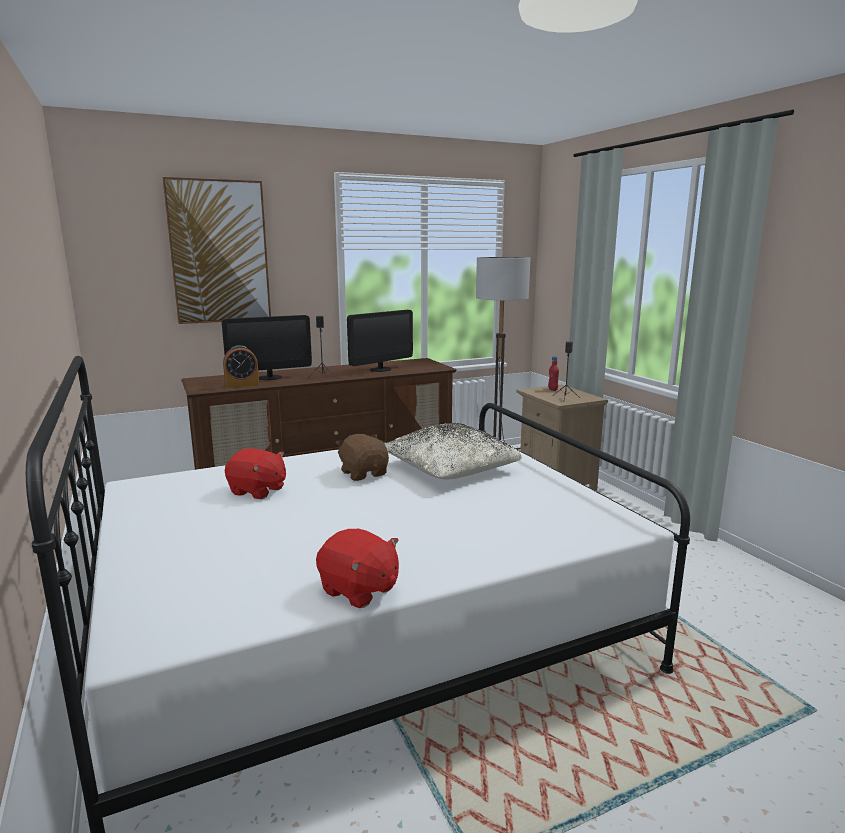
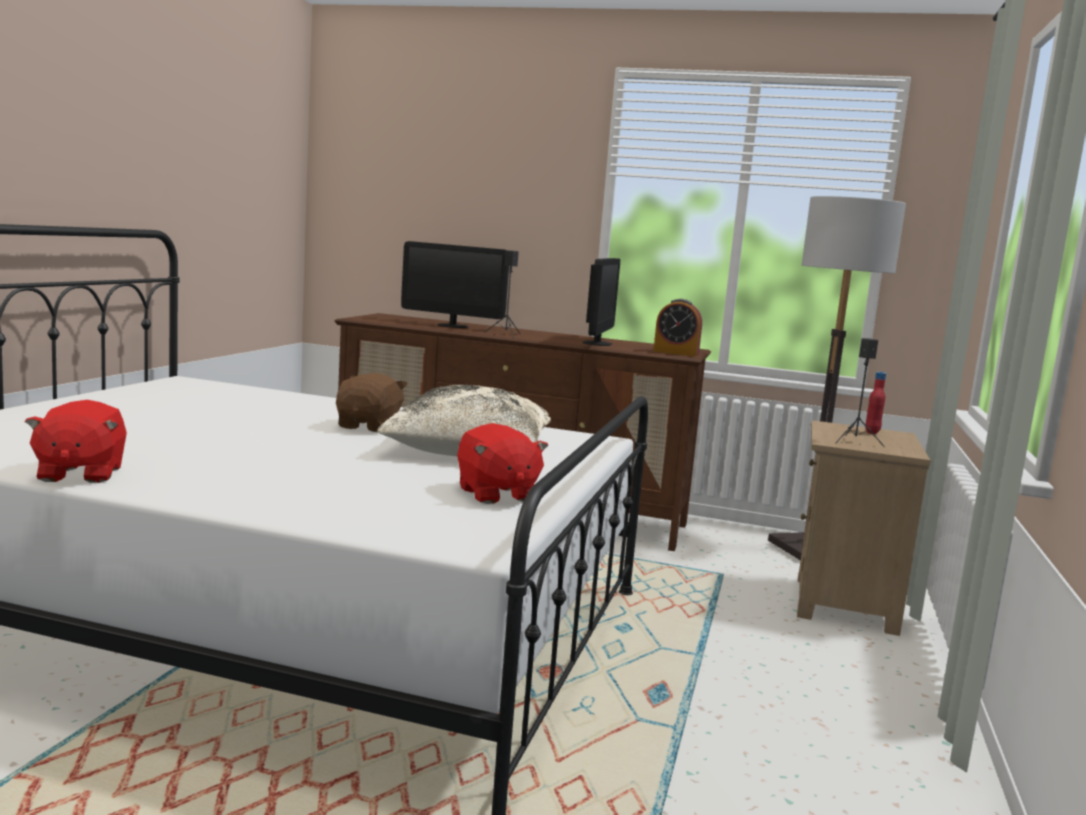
camera: 40 degrees right, 5 degrees down
(219, 252) = (456, 168): picture -> none
(242, 385) = (403, 324): alarm clock -> alarm clock (676, 353)
(257, 491) = (245, 408): red plush toy -> red plush toy (496, 494)
(380, 369) = (597, 343): monitor -> monitor turned 75 degrees counterclockwise

